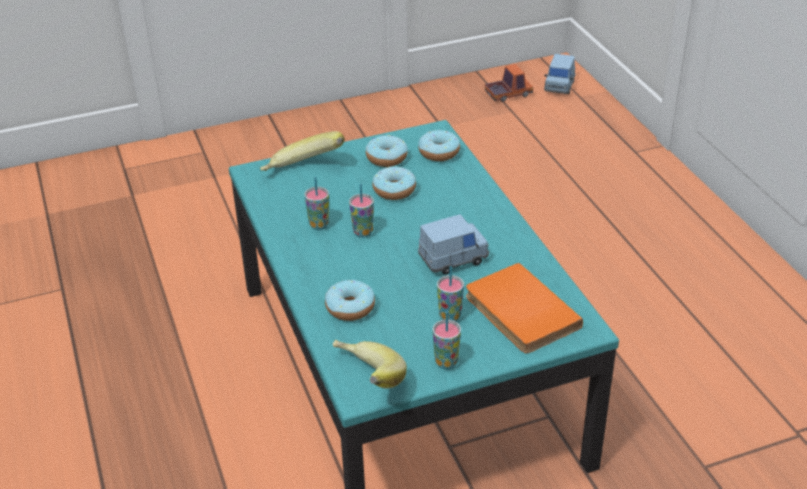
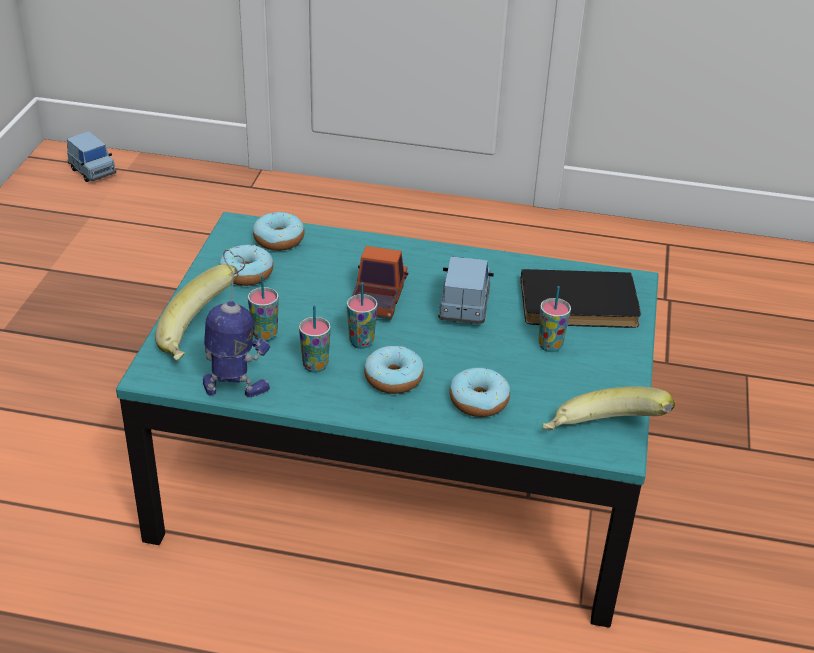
camera: 60 degrees left, 0 degrees up
(268, 206) = (235, 388): none -> toy robot
(394, 190) = (310, 293): donut -> donut (393, 378)
(446, 363) = (614, 376): cup -> cup (265, 335)
(508, 94) = (58, 204): toy truck -> toy truck (378, 299)
(518, 312) = (579, 305): orange book -> black book

